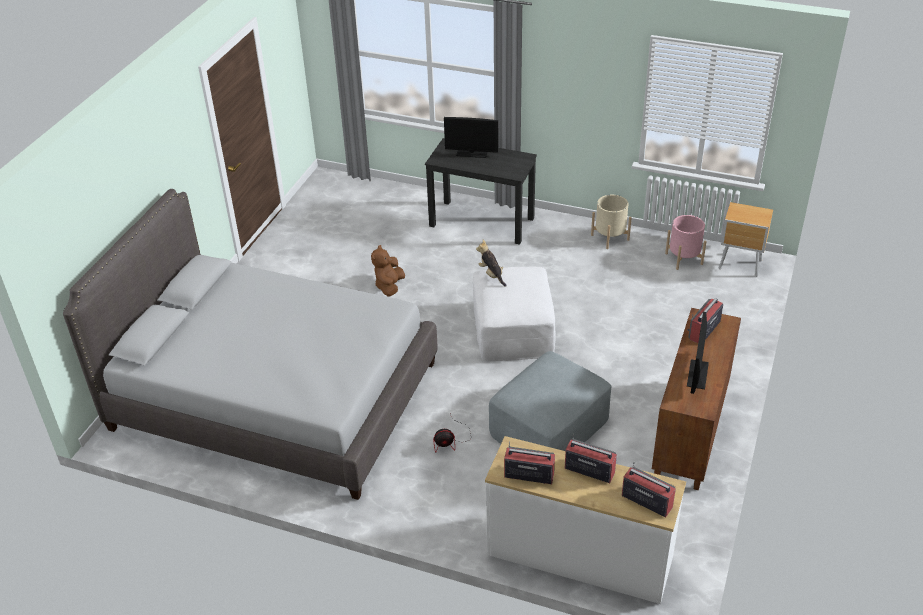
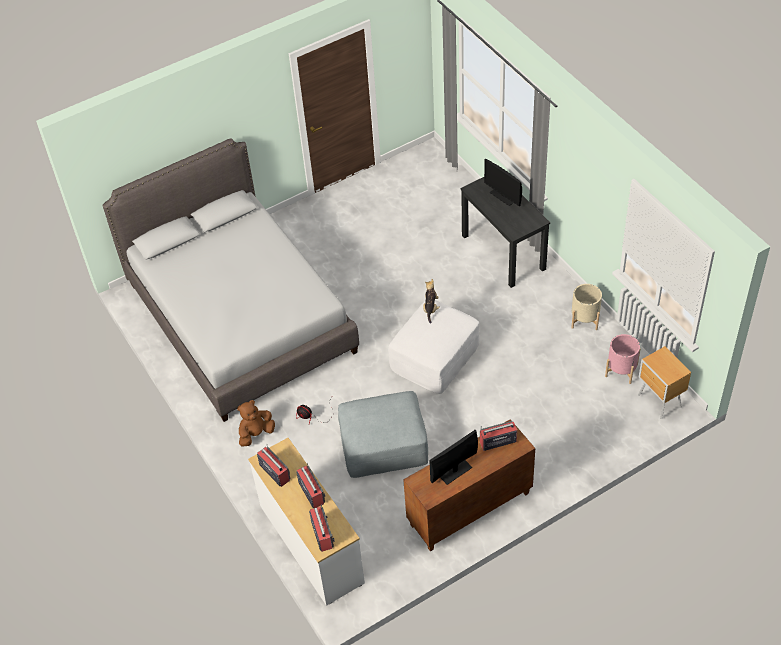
camera: 40 degrees right, 10 degrees up
(389, 286) = (386, 273): brown plush toy -> brown plush toy (256, 434)

